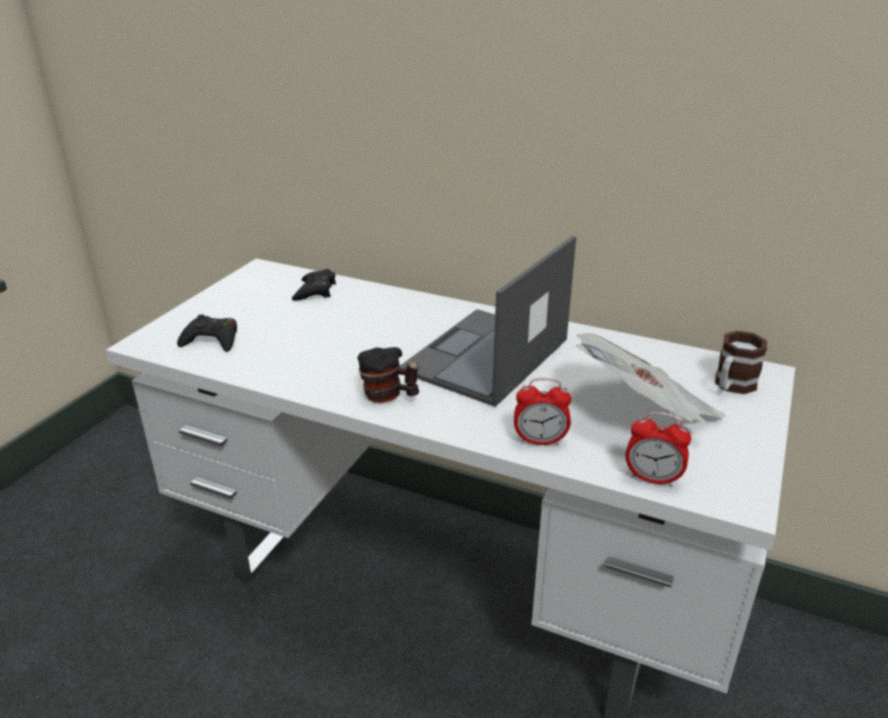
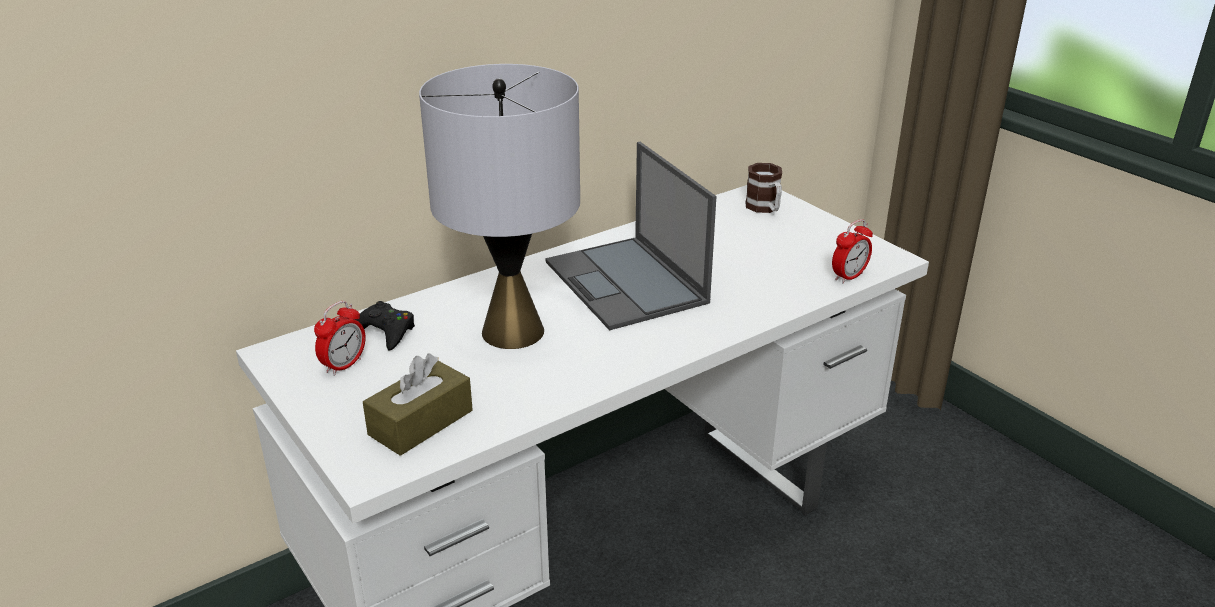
camera: 60 degrees left, 0 degrees up
(212, 340) = (421, 422): black game controller -> brown tissue box
(358, 334) = (513, 332): none -> grey table lamp
(388, 396) = (646, 347): mug -> none
(540, 441) = (772, 301): alarm clock -> alarm clock (344, 365)
(645, 413) = (771, 250): newspaper -> none

